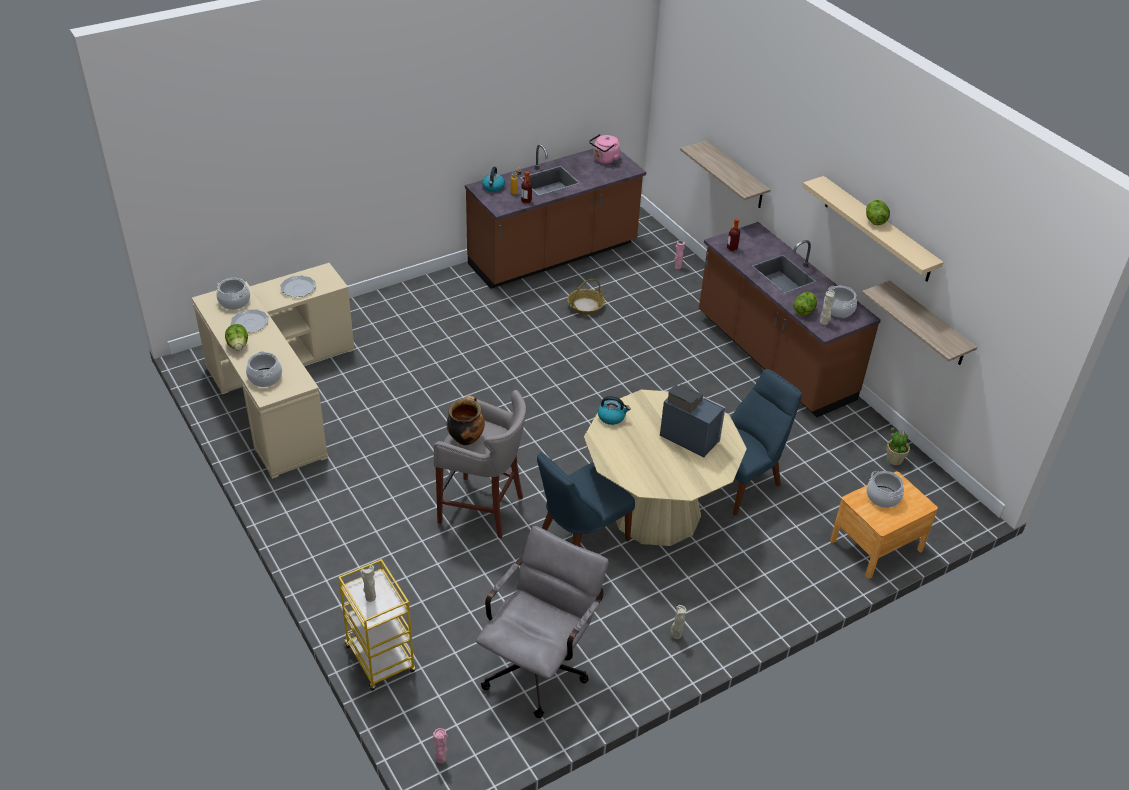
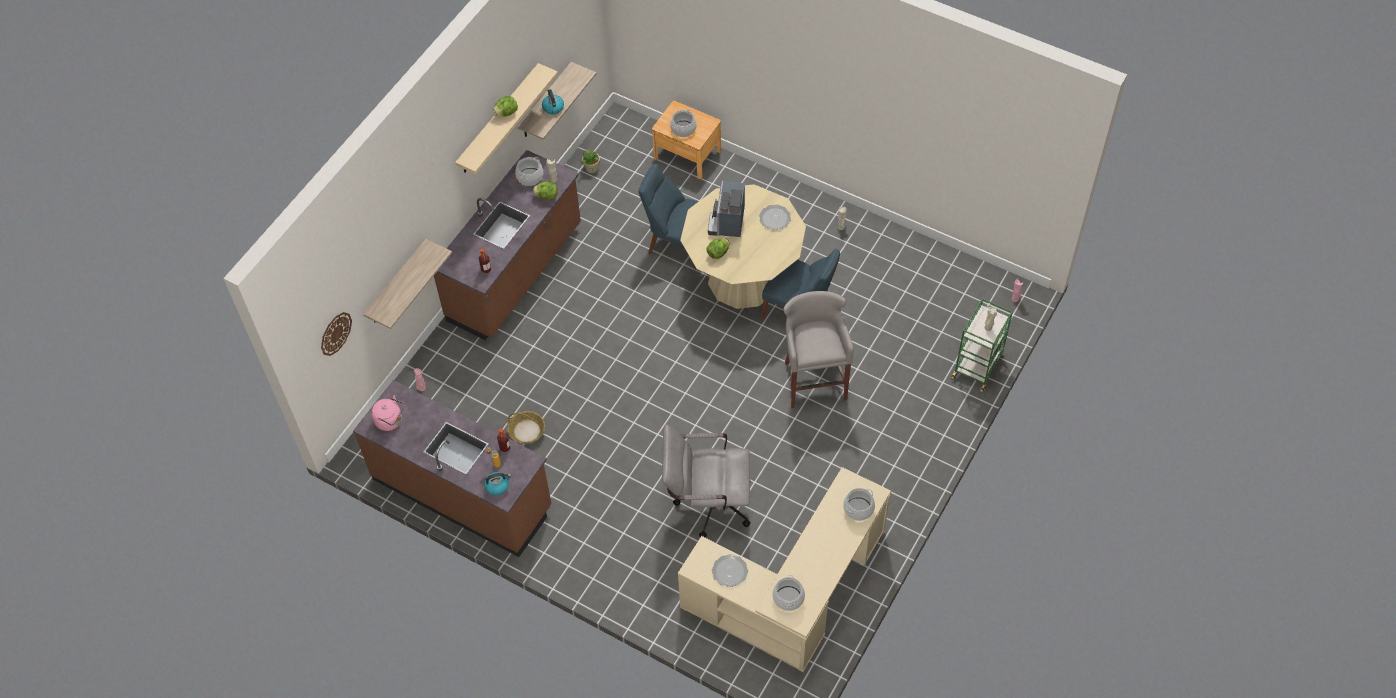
camera: 115 degrees left, 15 degrees up
(238, 346) = (838, 554): lettuce -> lettuce (718, 253)
(250, 323) = (805, 566): plate -> plate (775, 218)
(380, 660) = (977, 367): yellow cart -> green cart
(465, 438) = (824, 344): cooking pot -> none
(539, 664) = (915, 284): grey office chair -> grey office chair (707, 503)
(612, 417) = (739, 272): kettle -> kettle (553, 107)
(685, 108) = (335, 333): none -> wall clock

